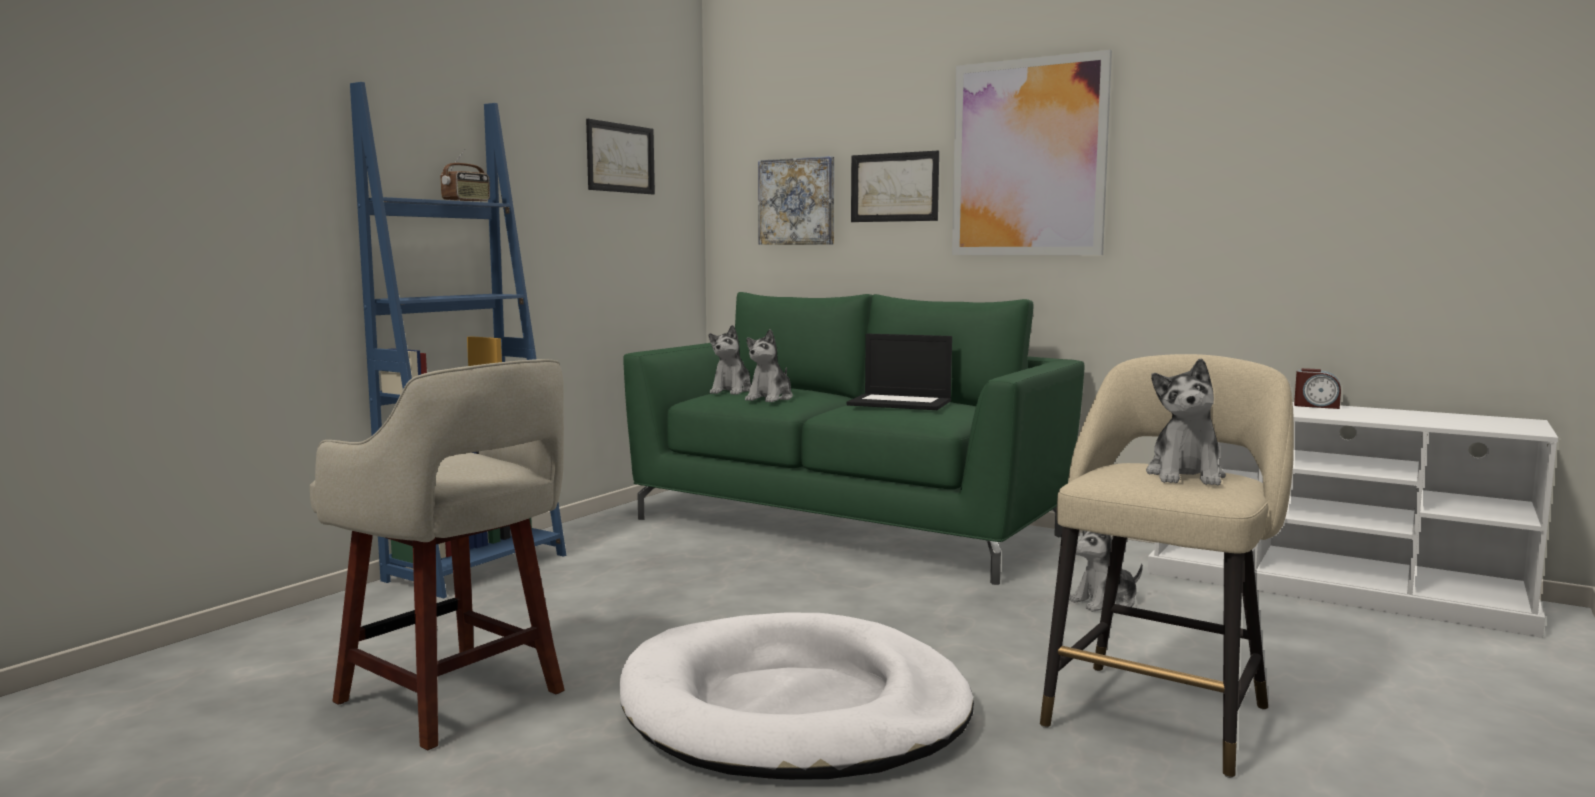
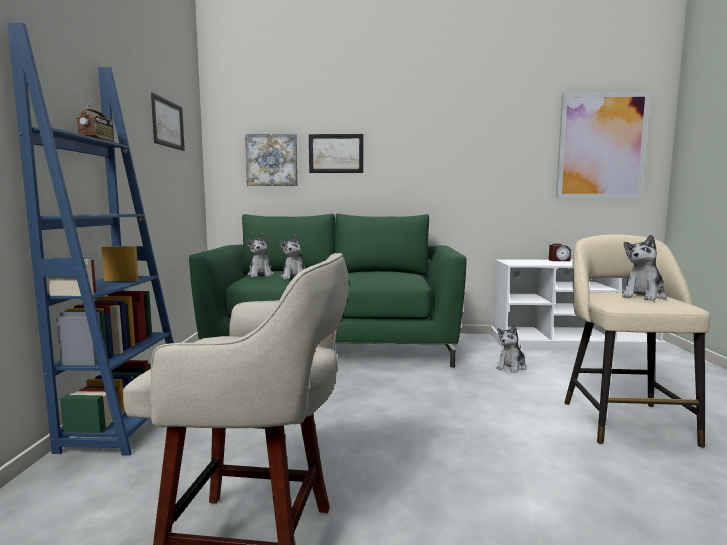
camera: 30 degrees left, 0 degrees up
(794, 709) = (481, 472): white dog bed -> none
(901, 403) = (376, 273): laptop -> none
(1028, 158) = (414, 140): picture -> picture (601, 146)
(1186, 475) = (643, 296): plush toy -> plush toy turned 60 degrees clockwise

